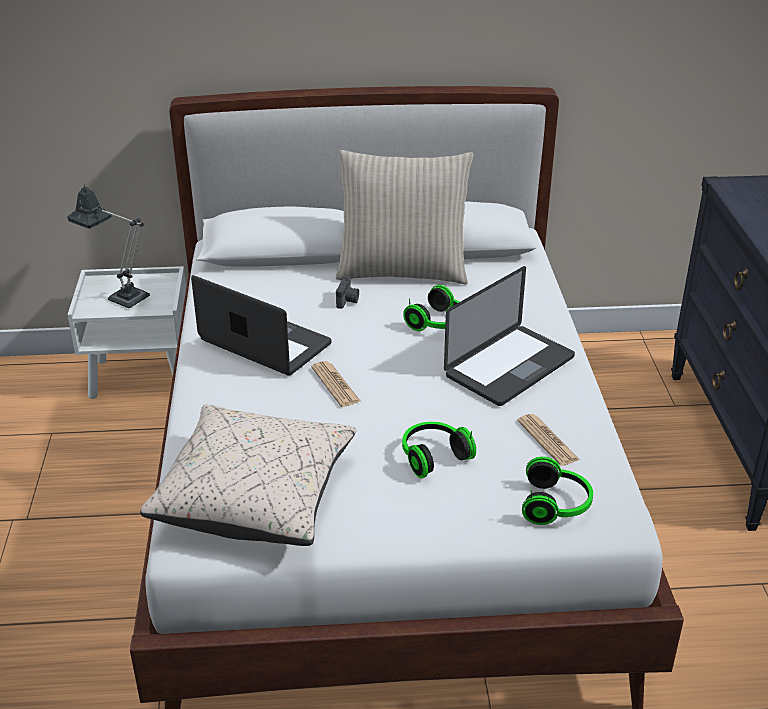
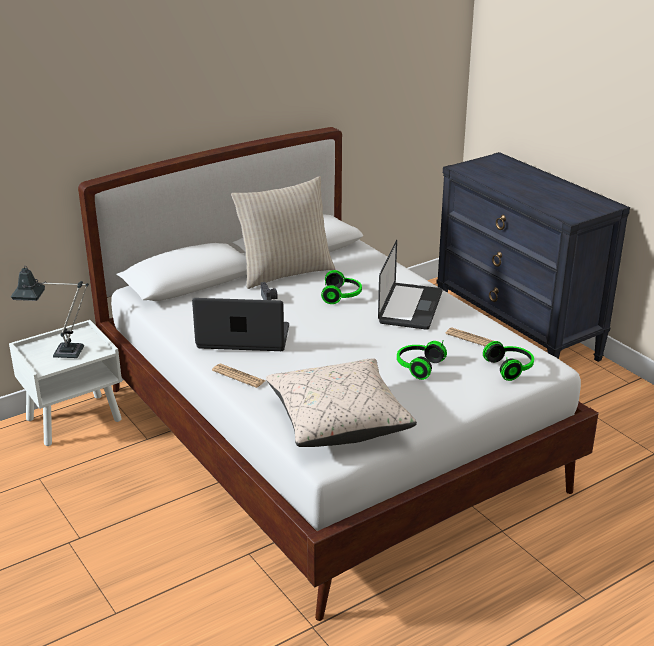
camera: 30 degrees left, 5 degrees down
(335, 385) = (318, 347): newspaper -> newspaper (238, 376)

